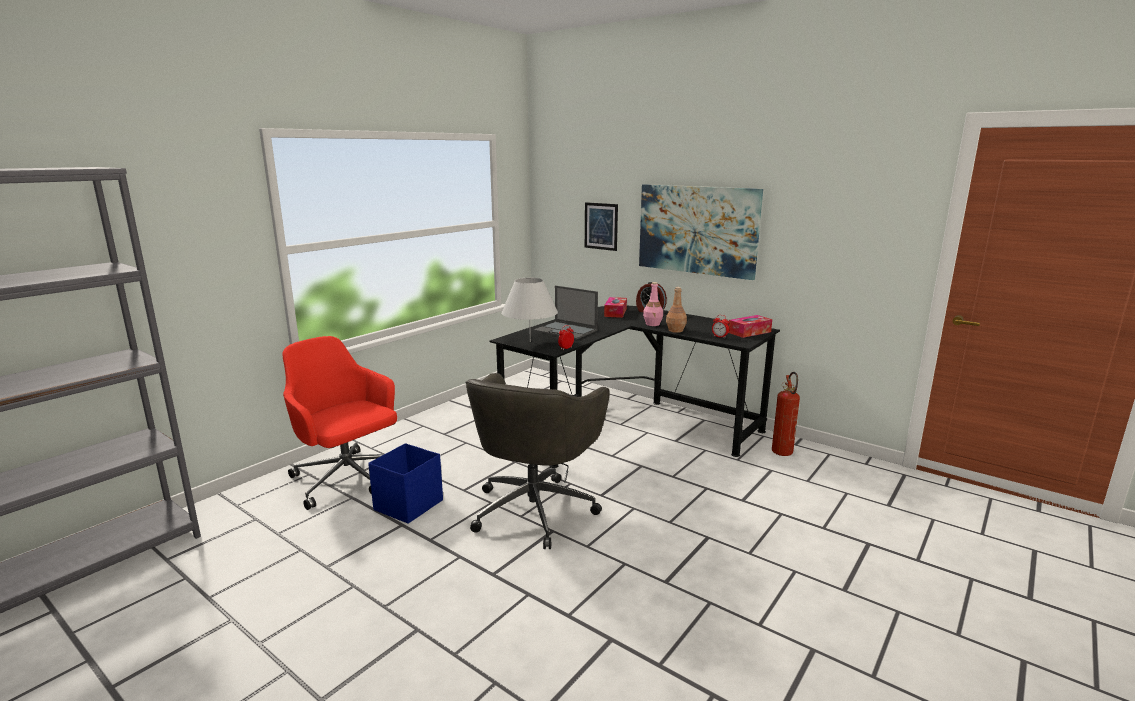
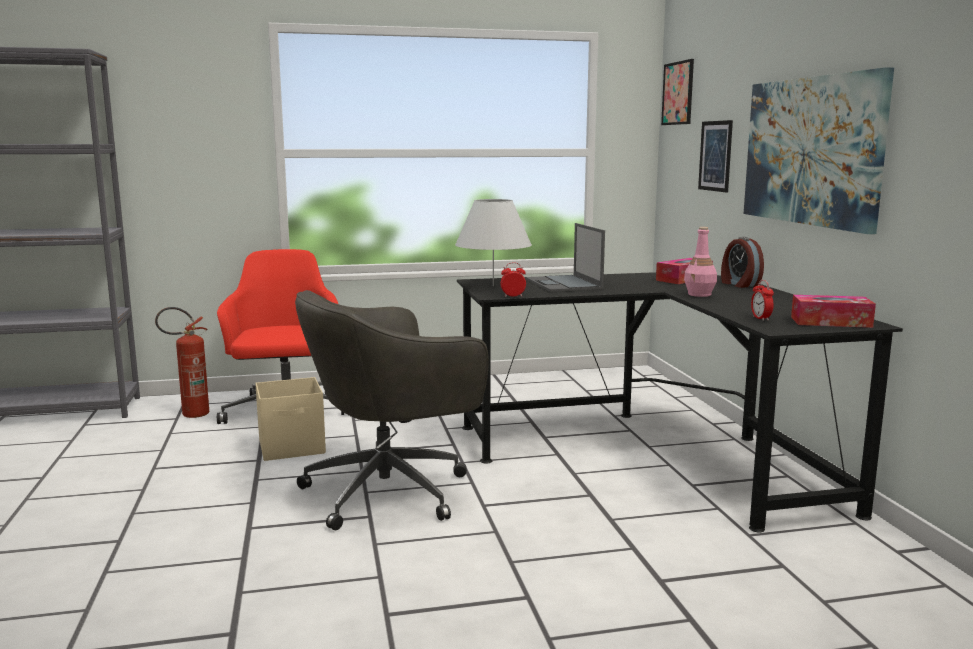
camera: 40 degrees right, 5 degrees down
(409, 505) = (293, 447): blue storage box -> beige storage box
(553, 179) = (678, 93): none -> picture
(675, 330) = (713, 304): brown bottle -> none
(783, 454) = (846, 555): fire extinguisher -> fire extinguisher (189, 415)

